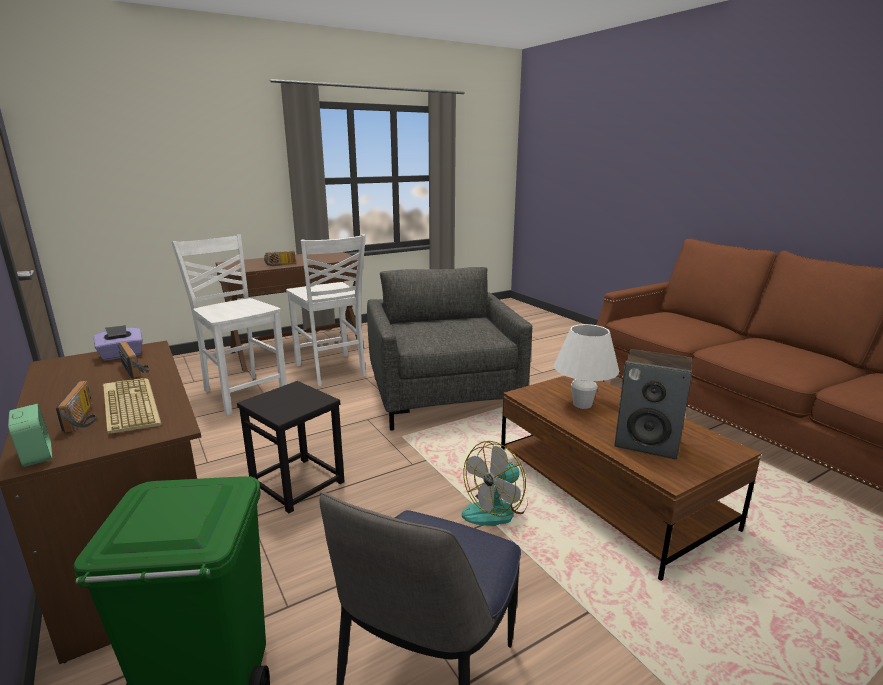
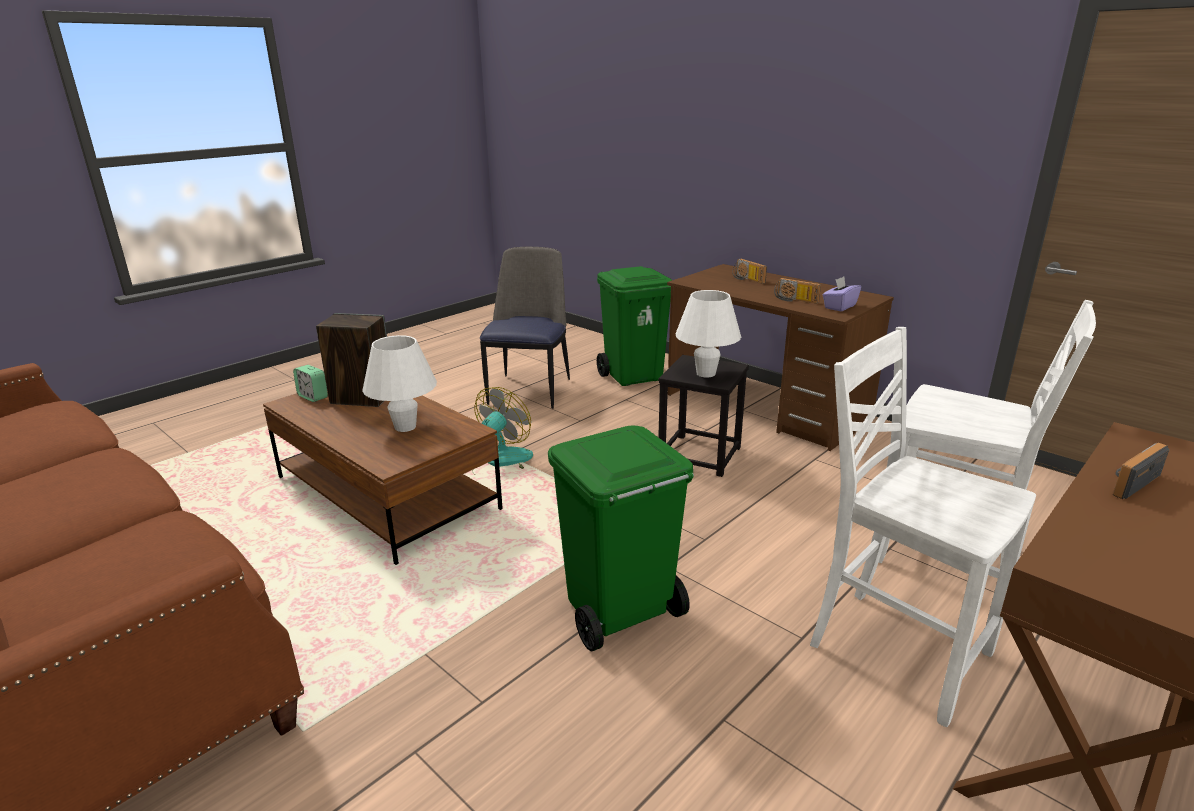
camera: 165 degrees right, 5 degrees up
(36, 455) = (728, 269): alarm clock -> alarm clock (313, 397)
(128, 406) = (738, 285): keyboard -> none
(292, 397) = (705, 373): none -> white table lamp
(444, 395) = (618, 613): grey armchair -> green trash can

